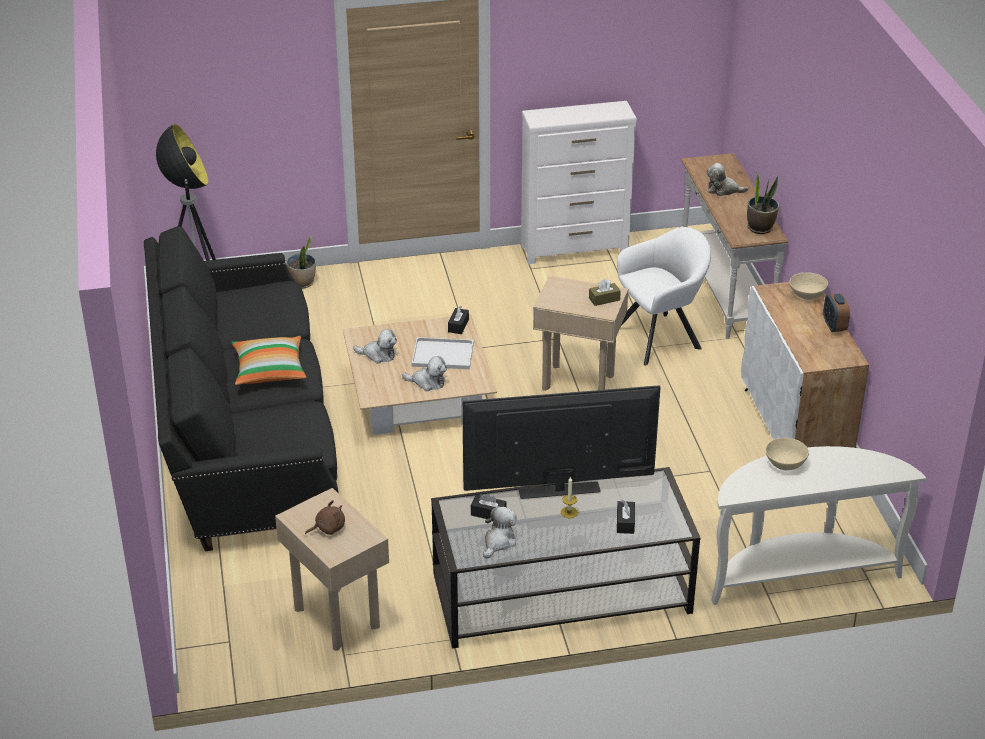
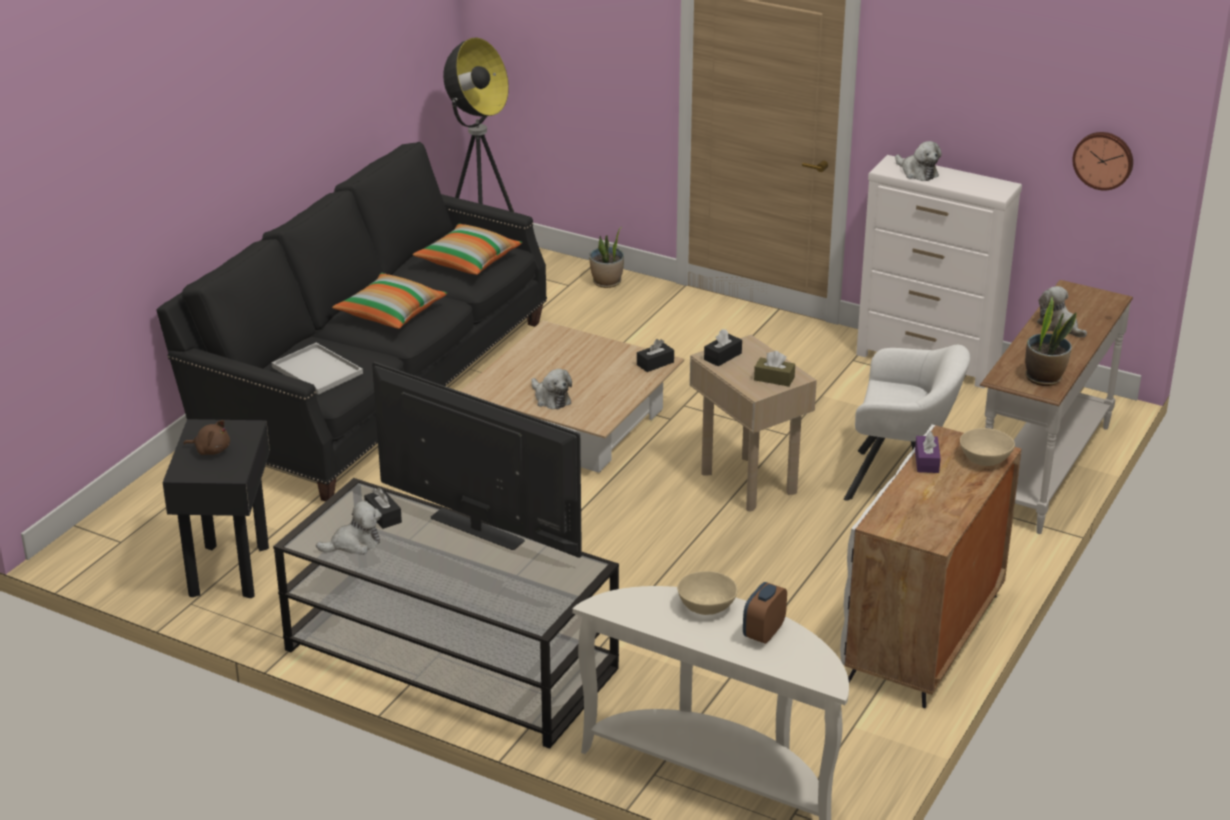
camera: 40 degrees right, 5 degrees down
(266, 306) = (468, 261): none -> pillow
(337, 617) = (230, 570): beige side table -> black side table
(378, 355) = (541, 356): plush toy -> plush toy (917, 172)
(441, 355) = (600, 381): white tray -> white tray (315, 370)
(569, 512) = (457, 553): candle -> none
(625, 522) = (496, 589): black tissue box -> black tissue box (722, 356)
(683, 65) = (1103, 159): none -> wall clock
(781, 311) = (926, 461): none -> purple tissue box
(834, 326) = (966, 502): alarm clock -> alarm clock (763, 633)

